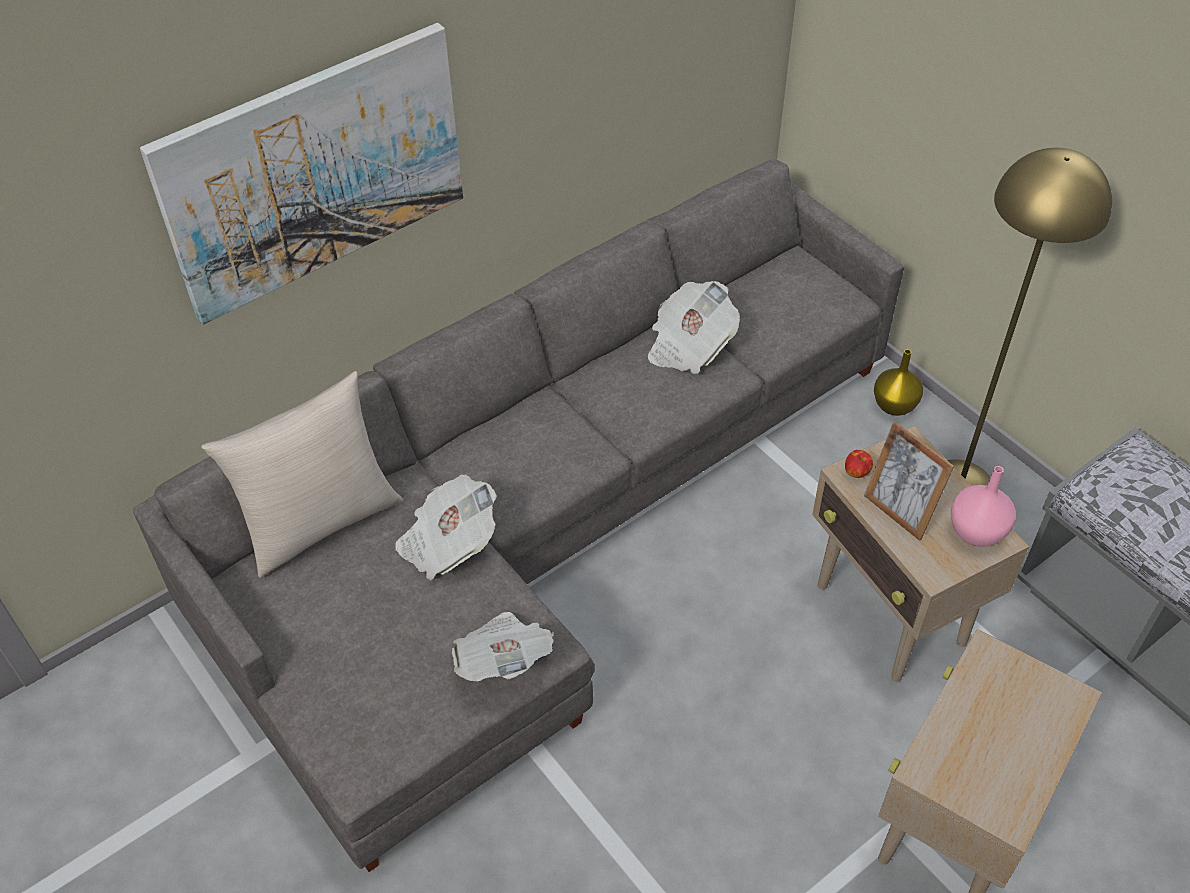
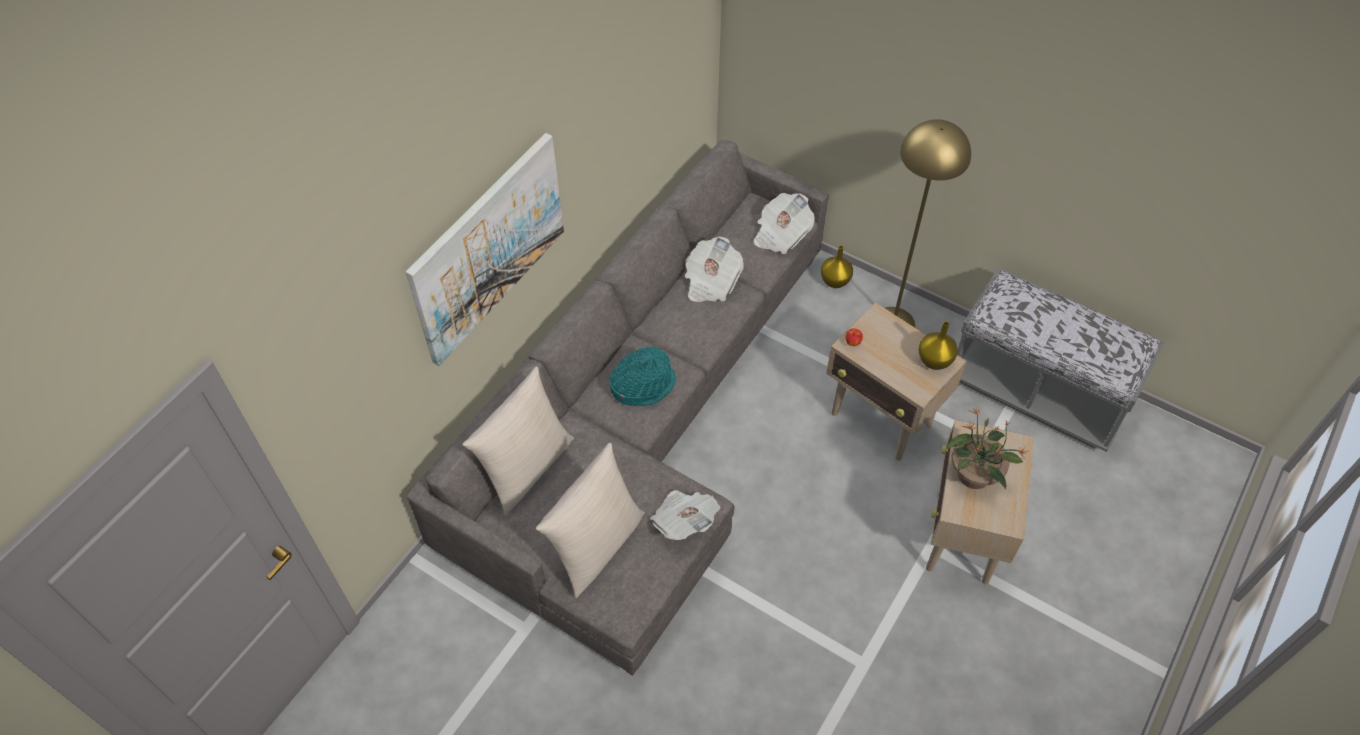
camera: 20 degrees left, 5 degrees up
(362, 656) = (596, 545): none -> beige pillow
(448, 543) = (616, 457): newspaper -> newspaper (781, 234)
(531, 455) = (642, 384): none -> turquoise hat
(898, 512) = (886, 361): picture frame -> none
(977, 531) = (935, 360): pink vase -> yellow vase
(977, 724) = (974, 475): none -> potted plant

